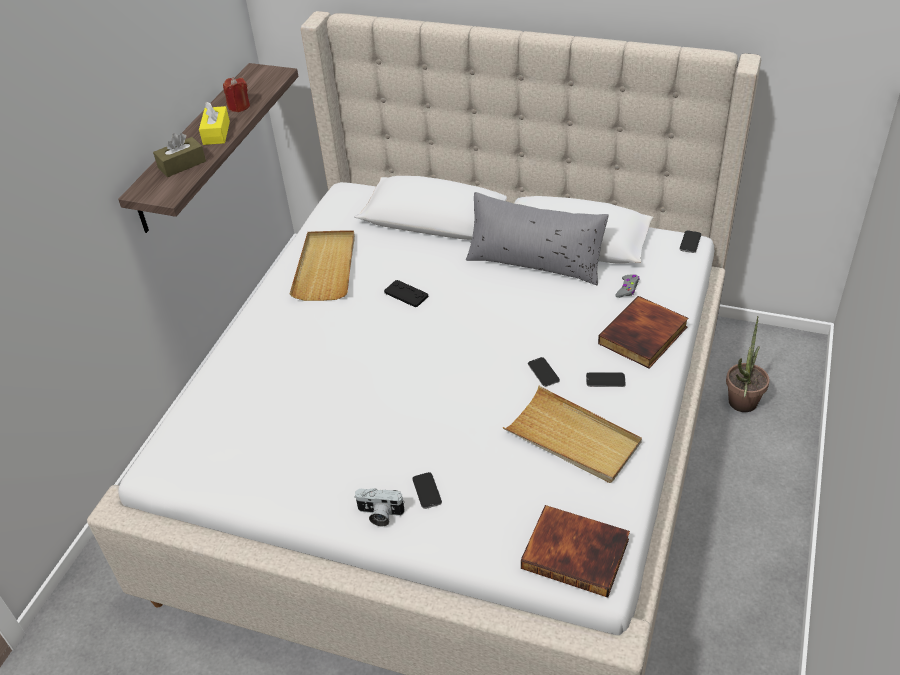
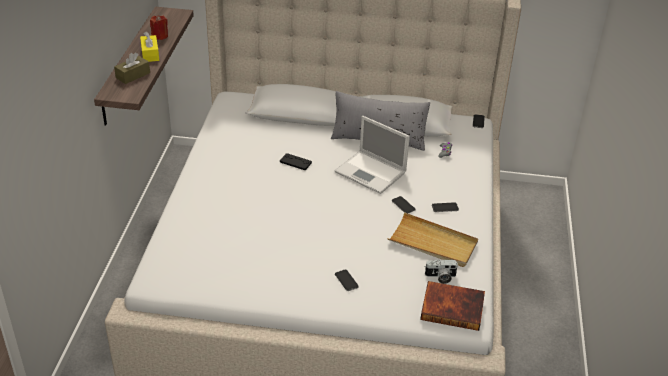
camera: 15 degrees left, 5 degrees down
(326, 267) = (232, 148): beige tray -> none
(379, 514) = (319, 297): camera -> camera (440, 277)
(510, 316) = (371, 172): none -> laptop
(644, 336) = (463, 180): book -> none
(740, 406) = (515, 234): potted plant -> none

